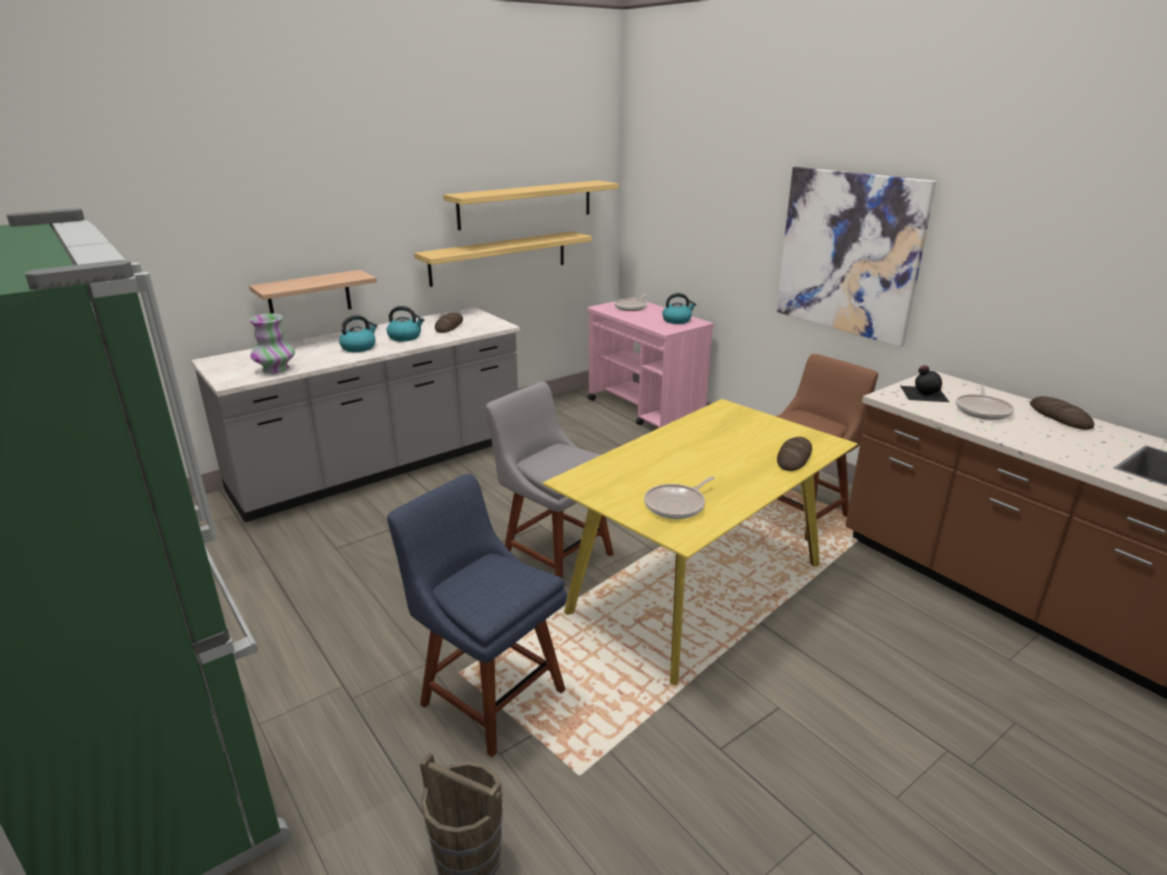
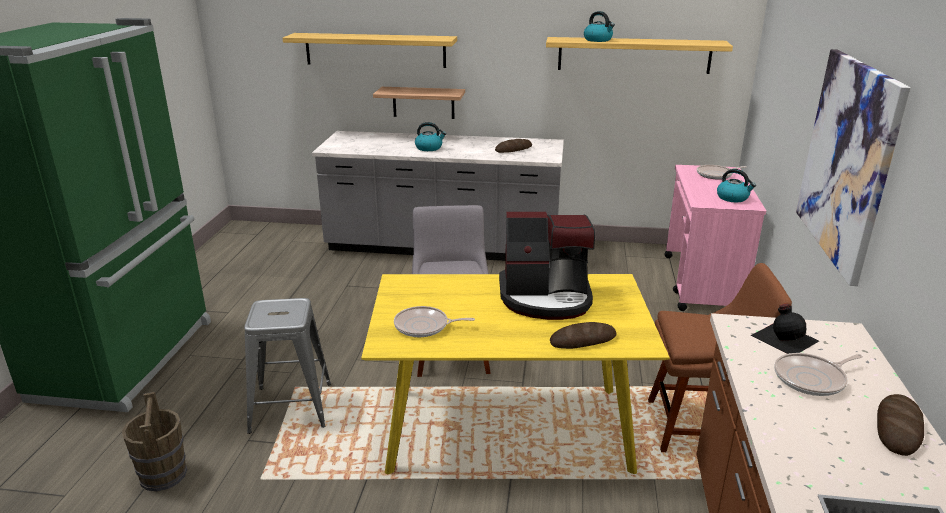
camera: 45 degrees right, 0 degrees up
(276, 370) = (360, 148): vase -> none
(405, 337) = (469, 149): kettle -> kettle (598, 40)
(488, 694) = (290, 407): blue chair -> grey stool
(499, 258) = (597, 100): shelf -> shelf (375, 50)
(708, 440) = (546, 298): none -> coffee machine

